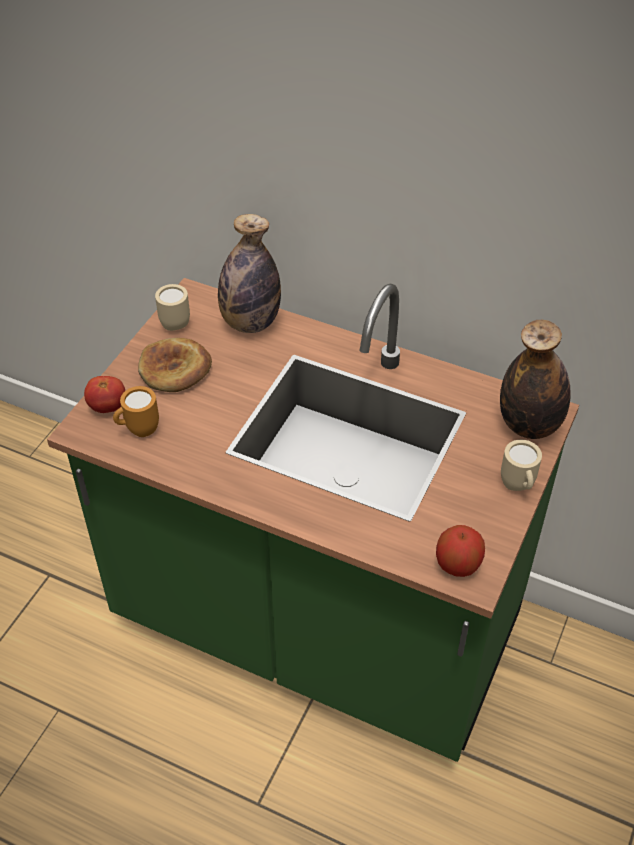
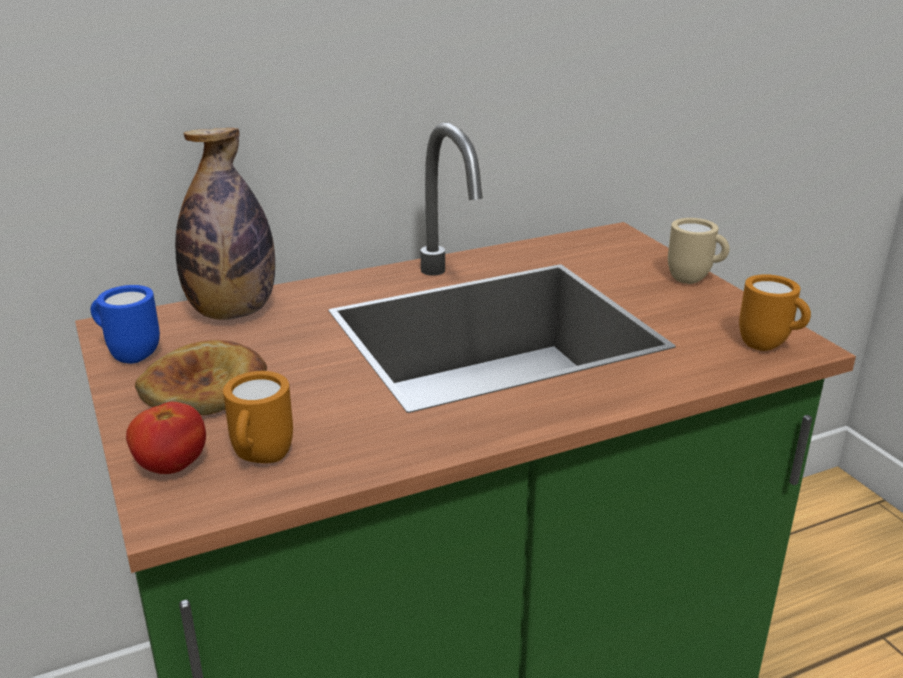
camera: 50 degrees left, 20 degrees down
(173, 322) = (129, 355): beige mug -> blue mug
(457, 564) = (769, 346): apple -> orange mug
(529, 425) = (619, 247): bottle -> none

